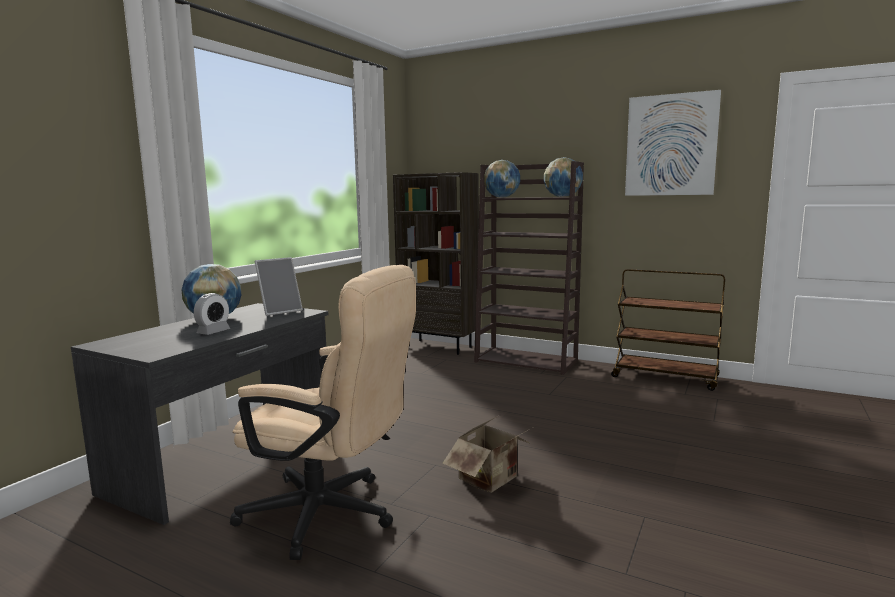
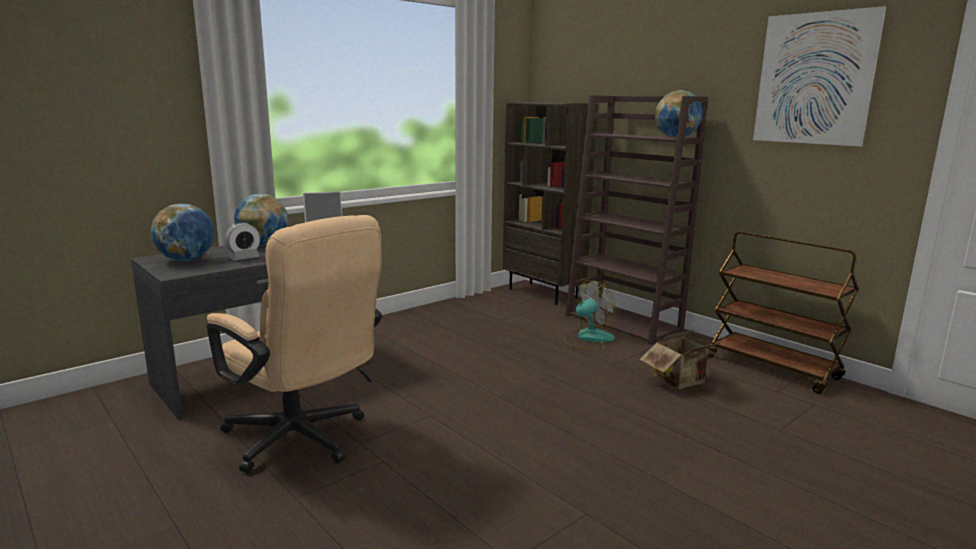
camera: 20 degrees right, 5 degrees up
(492, 480) = (469, 441): cardboard box -> cardboard box (682, 382)
(502, 197) = (612, 134): globe -> globe (187, 260)
(511, 378) = (588, 339): none -> fan

